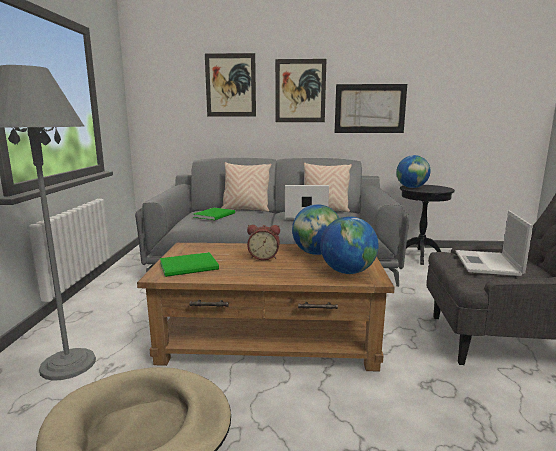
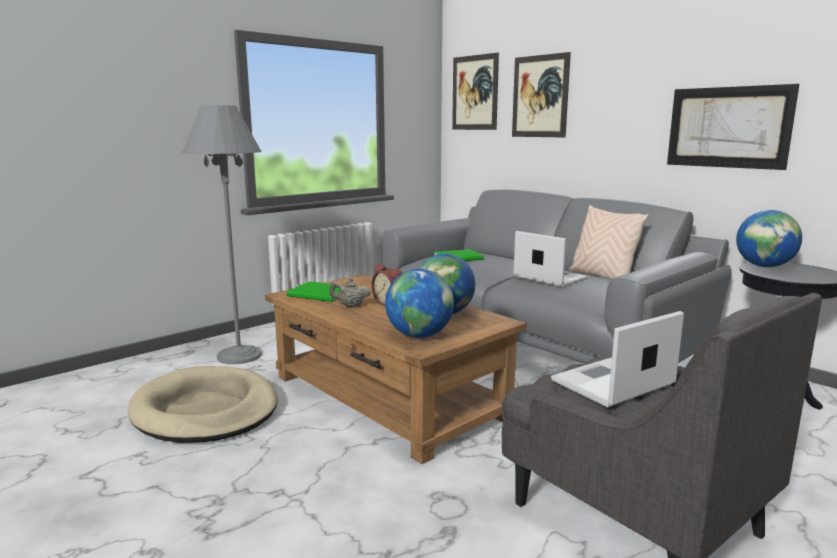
camera: 45 degrees right, 0 degrees up
(242, 268) = (350, 306): none -> beige teapot
(246, 210) = (508, 259): beige pillow -> none
(300, 91) = (623, 101): picture -> picture (474, 93)

